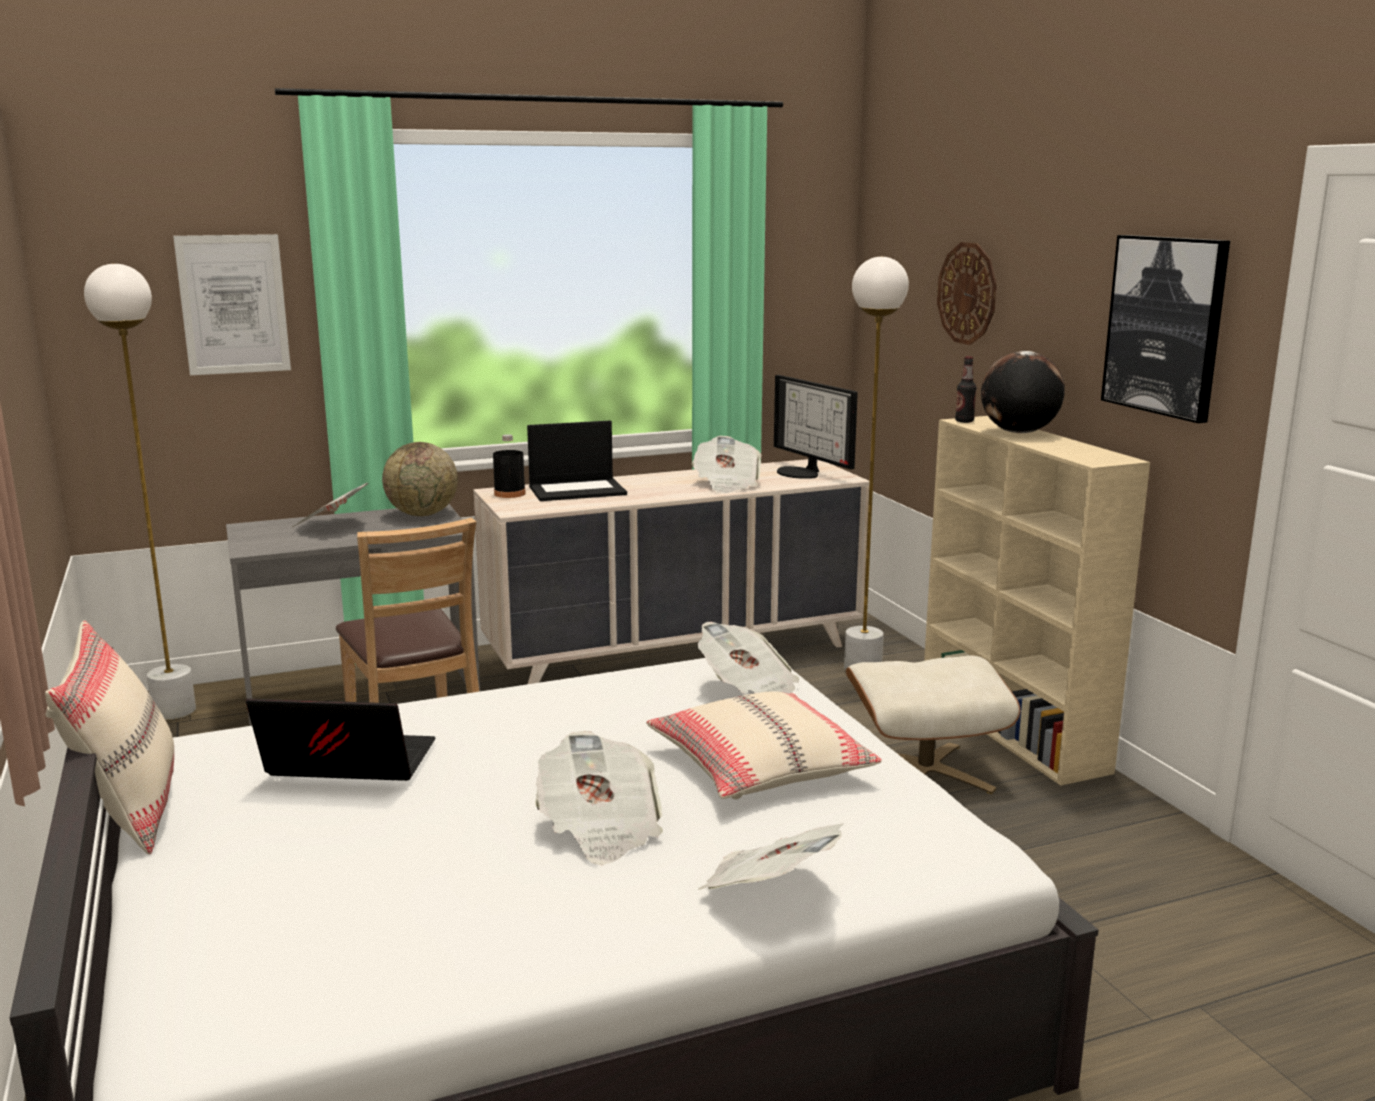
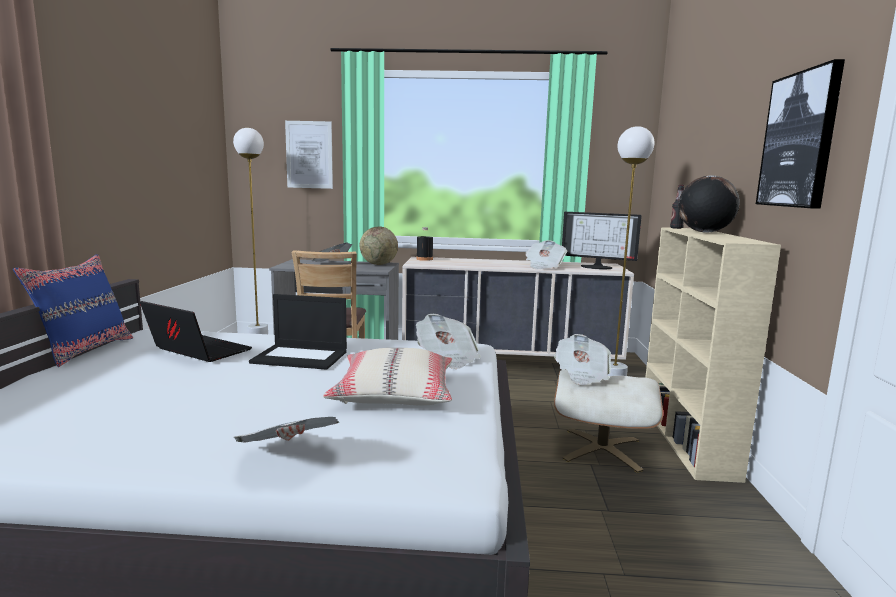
camera: 25 degrees right, 5 degrees down
(128, 811) = (85, 350): beige pillow -> blue pillow
(578, 490) = (460, 261): laptop -> laptop (301, 357)
(600, 829) = (256, 402): newspaper -> newspaper (581, 375)
(802, 472) = (597, 267): monitor -> monitor turned 60 degrees counterclockwise
(967, 293) = (699, 152): wall clock -> none

